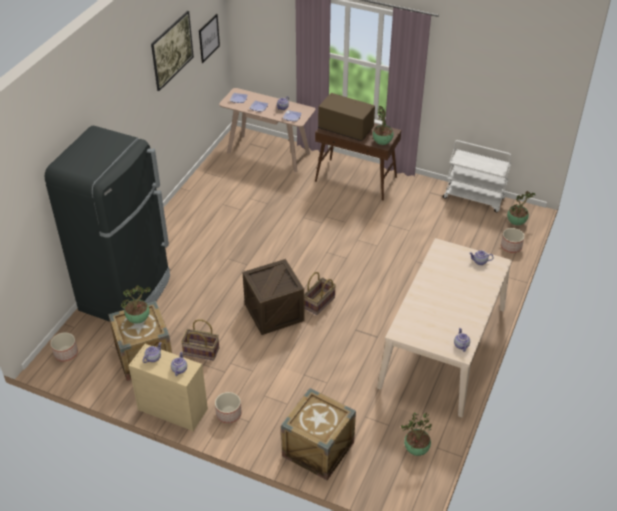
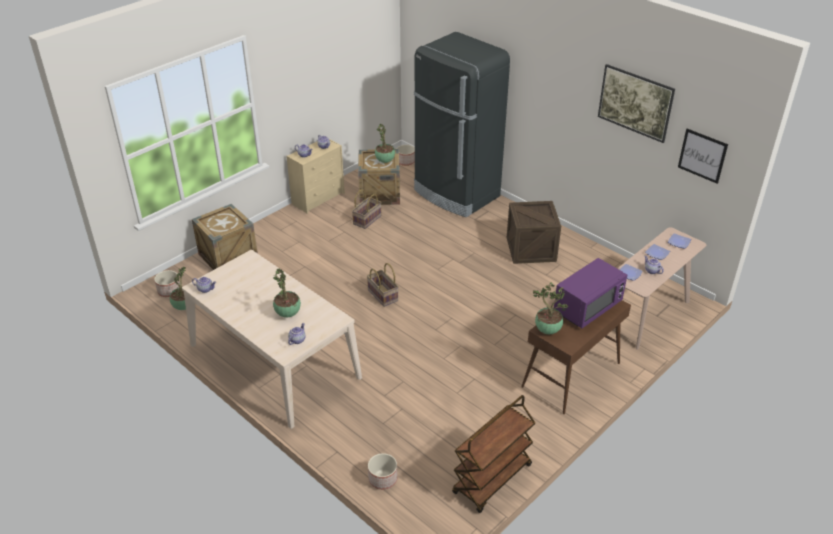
camera: 110 degrees right, 5 degrees down
(228, 414) = (294, 222): planter -> planter (169, 291)
(274, 312) = (387, 265): crate -> crate (531, 249)
(345, 129) = (587, 307): brown microwave -> purple microwave
(474, 198) = (492, 480): white cart -> brown cart
(516, 222) = (425, 506): potted plant -> potted plant (288, 314)

